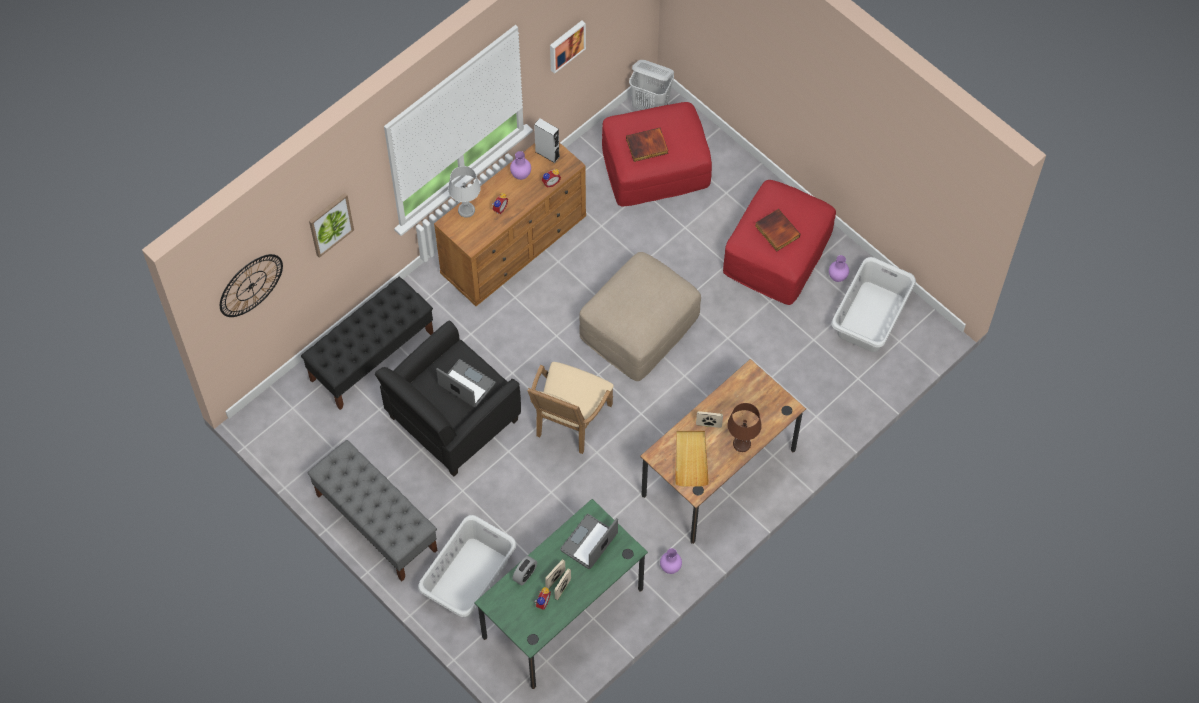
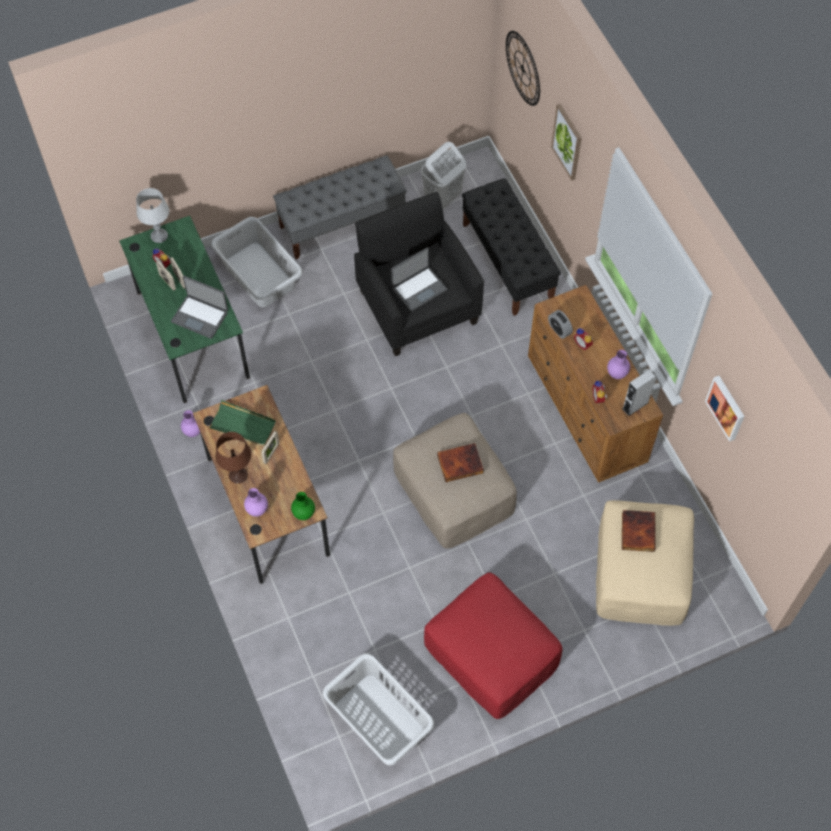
camera: 110 degrees right, 0 degrees up
(466, 210) = (591, 315): grey table lamp -> grey table lamp (159, 236)
(525, 574) = (195, 258): alarm clock -> alarm clock (559, 330)
(569, 423) = (373, 397): beige armchair -> none
(589, 543) = (200, 316): laptop -> laptop turned 150 degrees clockwise
(651, 106) = (720, 594): white laundry basket -> white laundry basket (442, 198)
(655, 166) = (641, 571): red ottoman -> beige ottoman
(691, 459) = (243, 425): beige tray -> green tray
(755, 377) = (304, 513): none -> green vase
(776, 231) = (485, 622): book -> book (460, 463)
(837, 277) = (438, 704): purple vase -> purple vase (256, 510)

